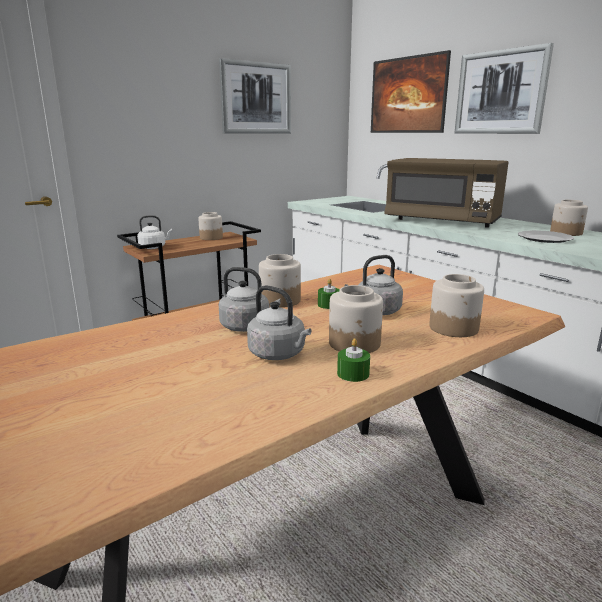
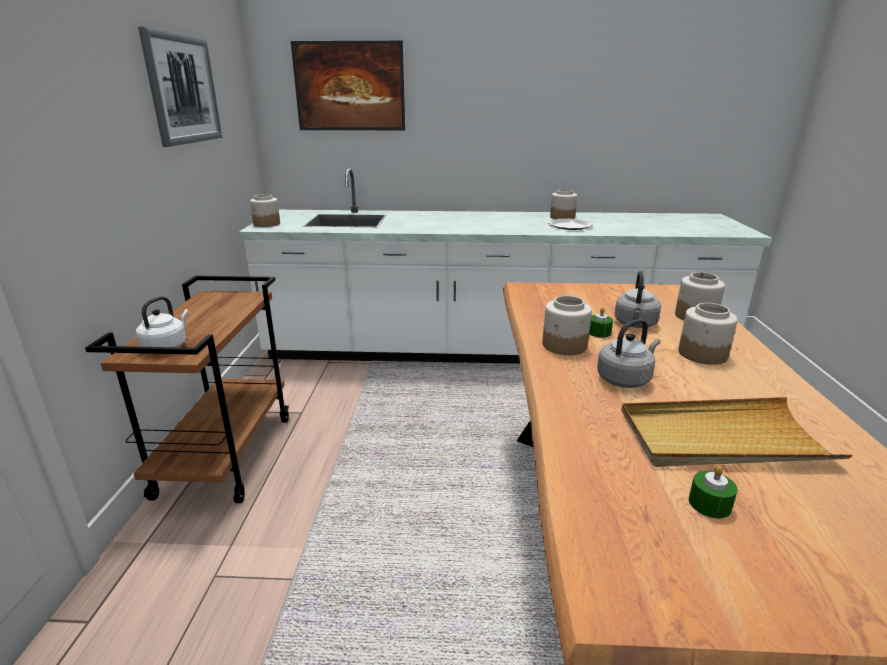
camera: 50 degrees left, 5 degrees up
(182, 372) = (722, 438): none -> beige tray
(211, 238) = (205, 307): jar -> jar (266, 224)
(279, 354) = (706, 387): grey kettle -> none
(353, 374) = (764, 374): green candle -> green candle (709, 504)
(442, 221) = (462, 224): brown microwave -> none
(500, 92) = (466, 90): picture -> none

